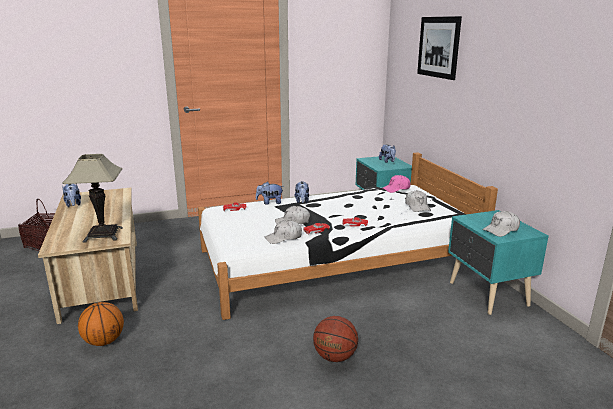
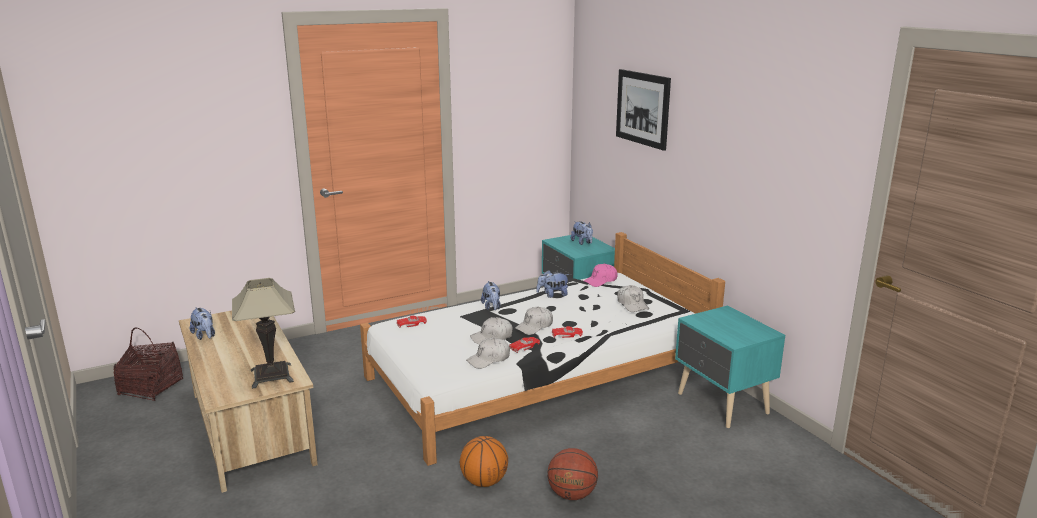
camera: 10 degrees left, 0 degrees up
(104, 341) = (293, 507): basketball -> basketball (484, 481)
(270, 202) = (452, 311): plush toy -> plush toy (552, 295)
(501, 230) = (735, 332): white cap -> white cap (534, 327)

